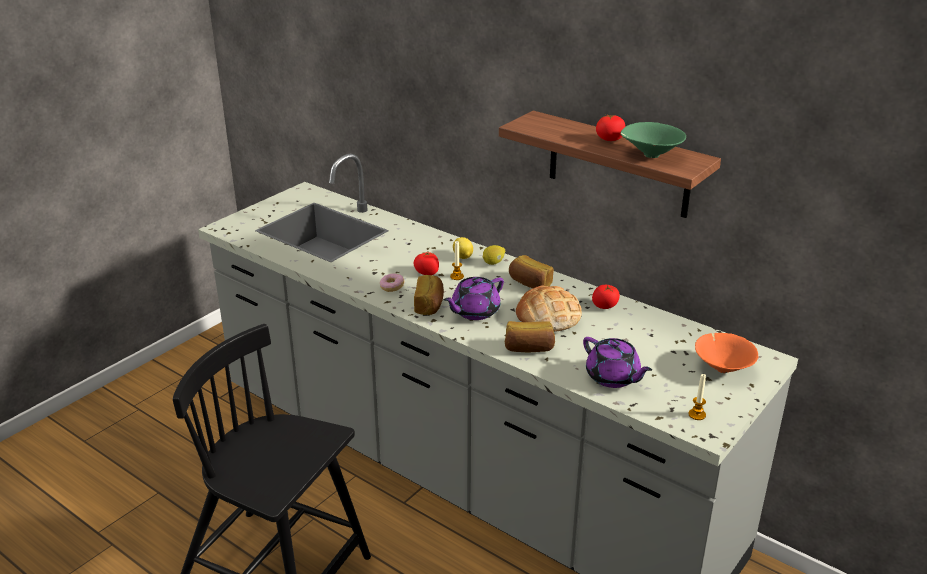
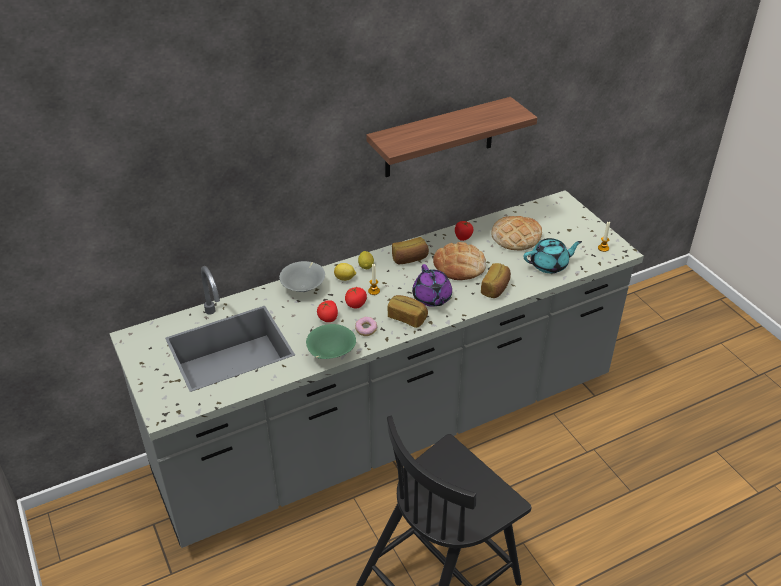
camera: 65 degrees left, 10 degrees up
(429, 241) = (304, 288): none -> grey bowl
(609, 139) = (450, 122): tomato -> tomato (328, 318)
(613, 377) = (549, 265): purple teapot -> turquoise teapot
(645, 341) = (516, 237): none -> bread
(649, 155) = (490, 117): green bowl -> green bowl (331, 354)
(722, 368) = (561, 220): orange bowl -> none

